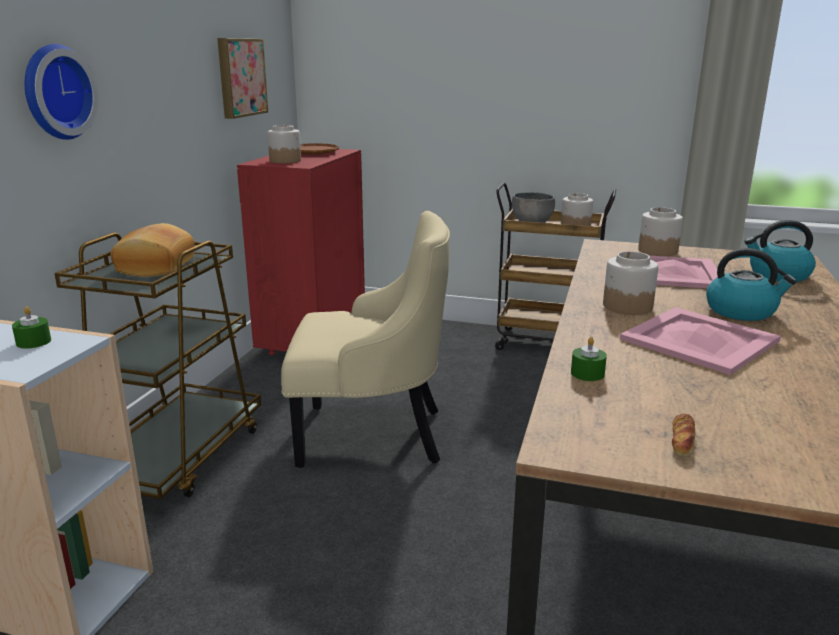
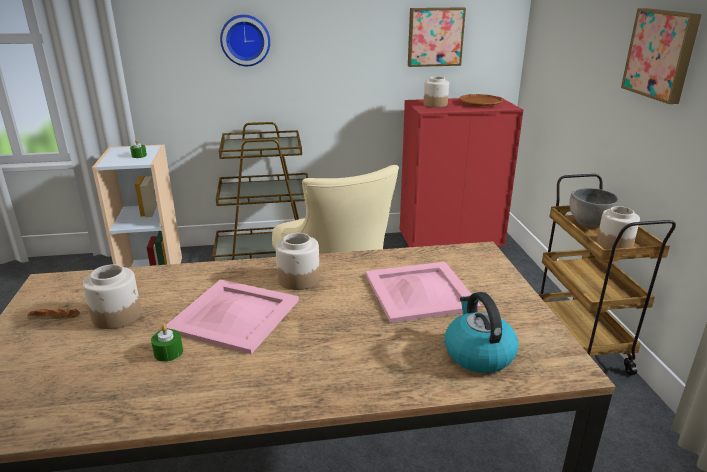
camera: 65 degrees right, 5 degrees up
(154, 266) = (266, 145): bread -> none
(543, 62) = (662, 54): none -> picture
(587, 373) = (151, 278): green candle -> green candle (168, 352)
(657, 251) = (493, 278): jar -> jar (117, 315)
(742, 311) = (324, 333): kettle -> none

